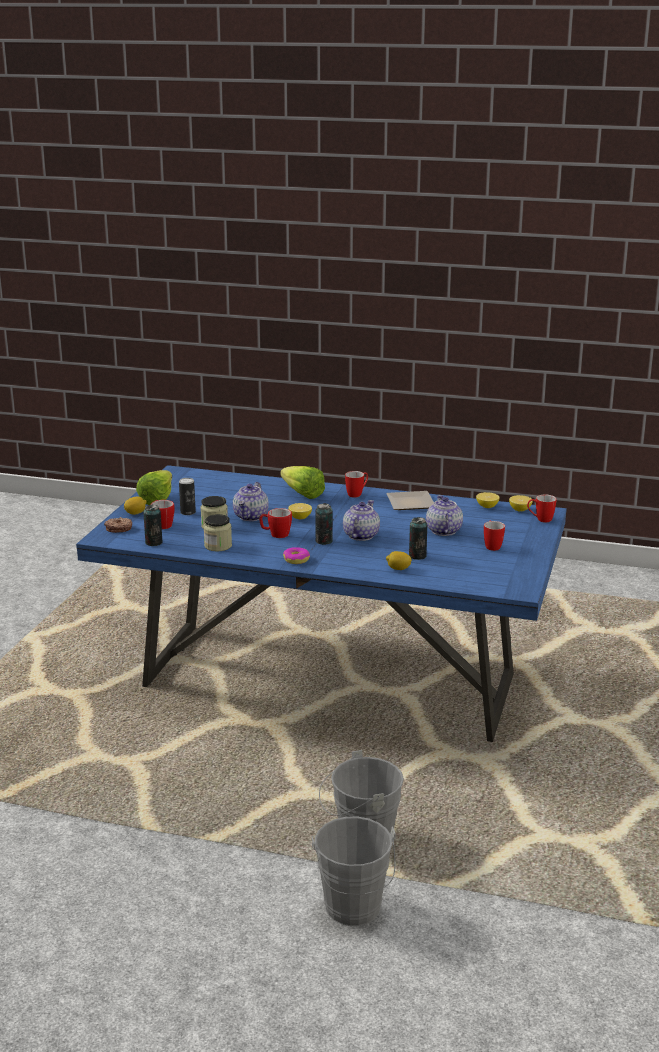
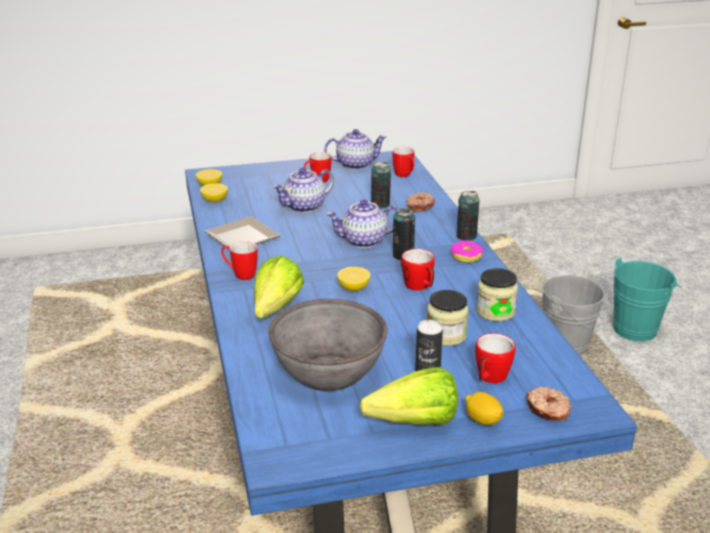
camera: 120 degrees left, 5 degrees up
(153, 543) = (548, 360): can -> can (466, 236)
(223, 493) = (328, 373): none -> grey bowl
(251, 516) = (386, 321): teapot -> teapot (355, 164)
(354, 911) = (638, 328): grey bucket -> turquoise bucket
(398, 569) = (419, 206): lemon -> donut
(540, 520) = (229, 174): mug -> mug (405, 176)

